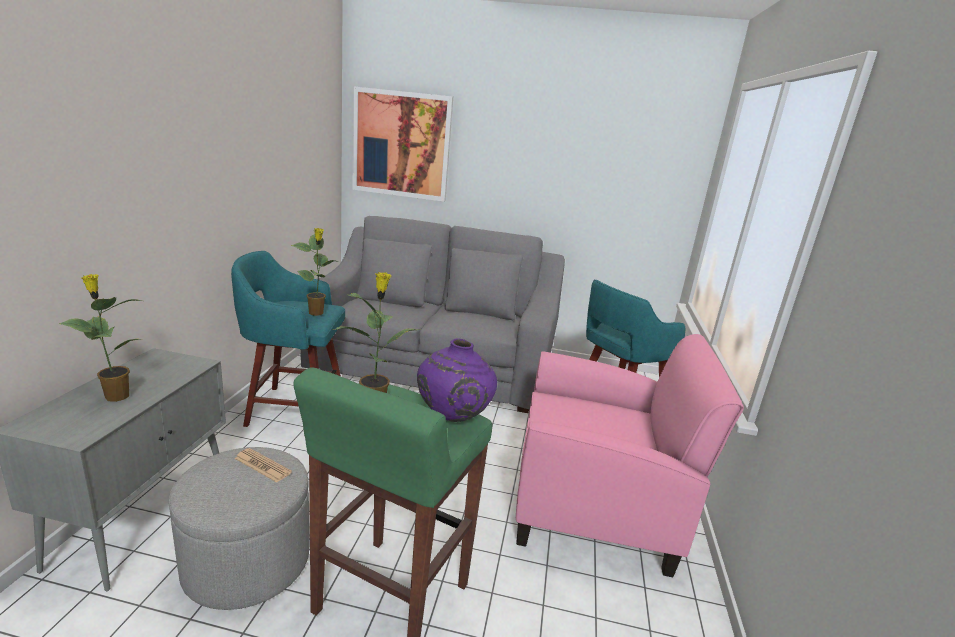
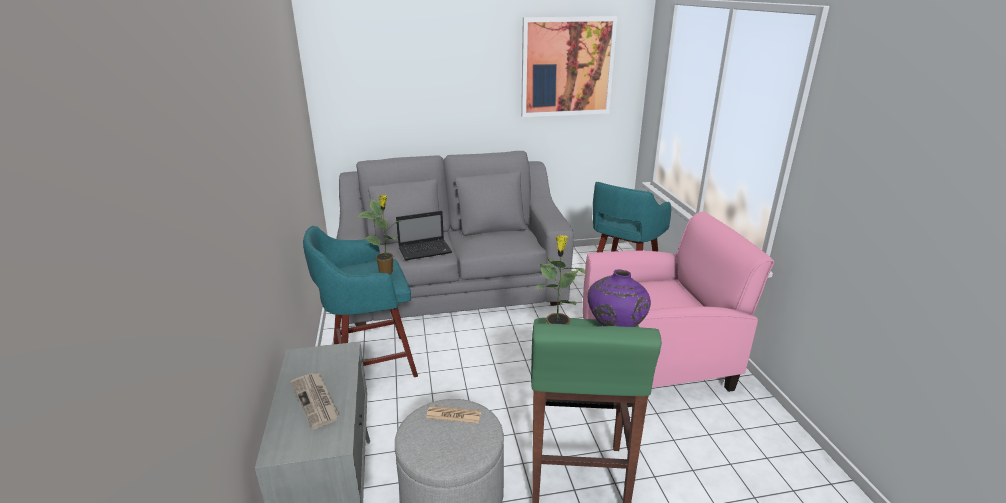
camera: 20 degrees left, 5 degrees up
(115, 396) = (316, 401): potted plant -> newspaper
(394, 313) = (426, 250): none -> laptop
(401, 145) = (371, 85): picture -> picture (567, 67)

